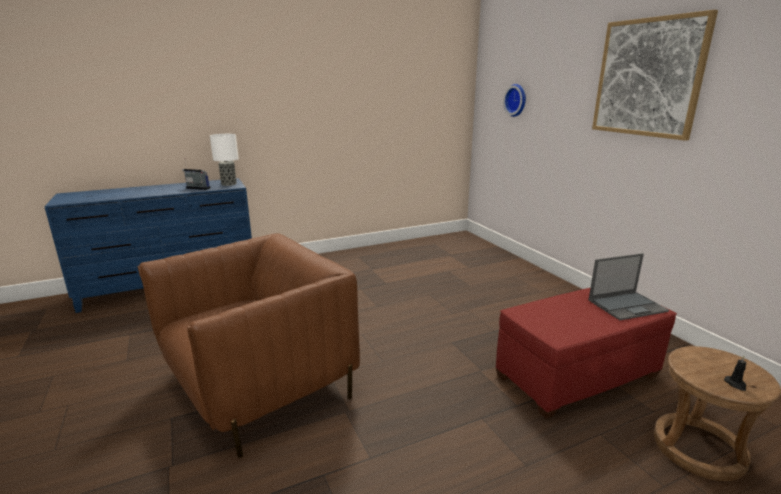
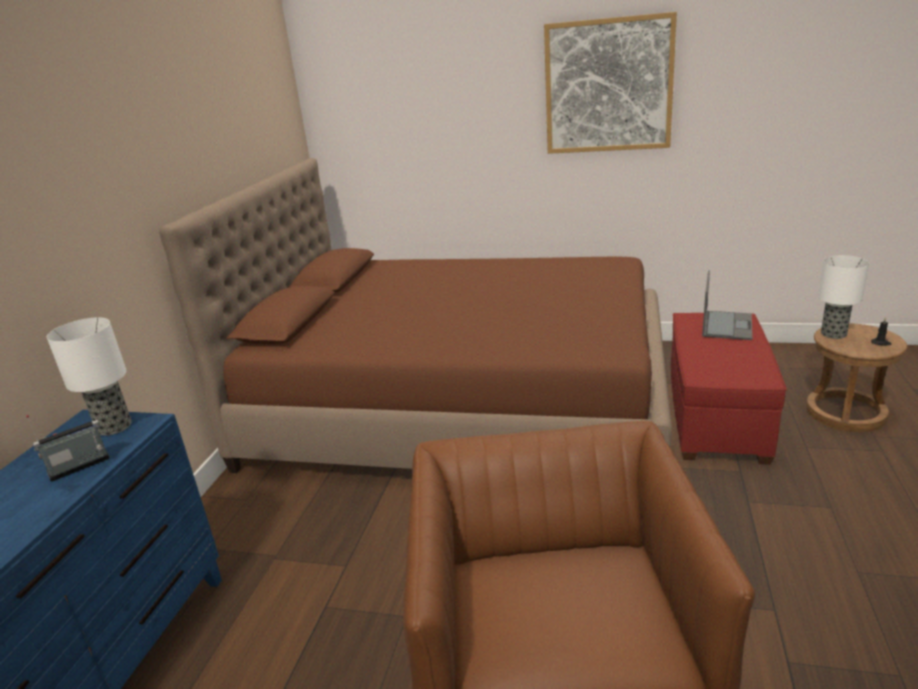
camera: 50 degrees left, 5 degrees up
(448, 282) = (461, 405): none -> brown bed
(517, 100) = (403, 132): wall clock -> none
(706, 355) = (834, 334): none -> table lamp

